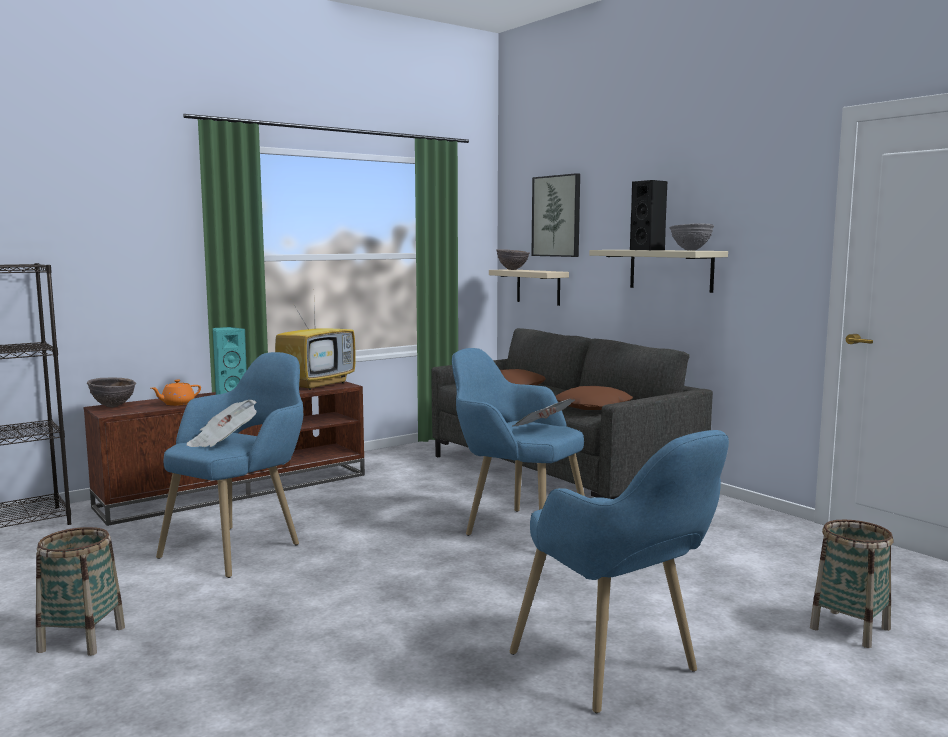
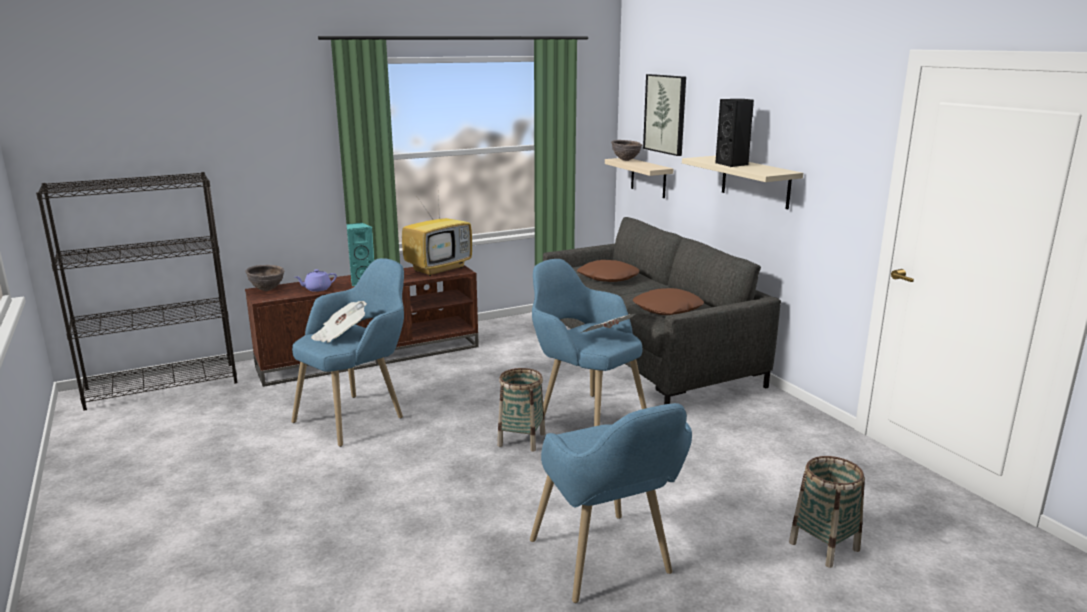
camera: 10 degrees right, 10 degrees up
(82, 639) = (222, 494): basket -> basket (521, 439)
(177, 404) = (317, 289): orange teapot -> purple teapot
(690, 250) = (768, 170): grey bowl -> none

